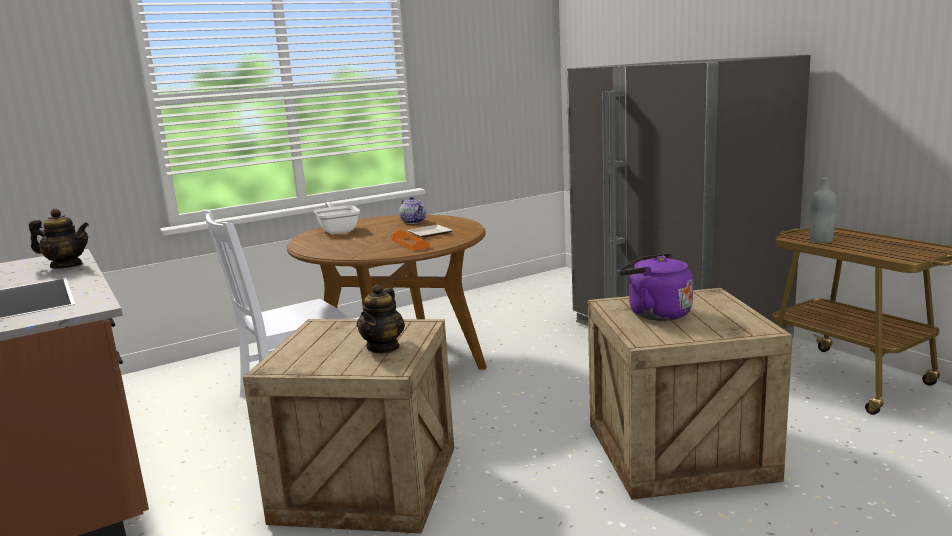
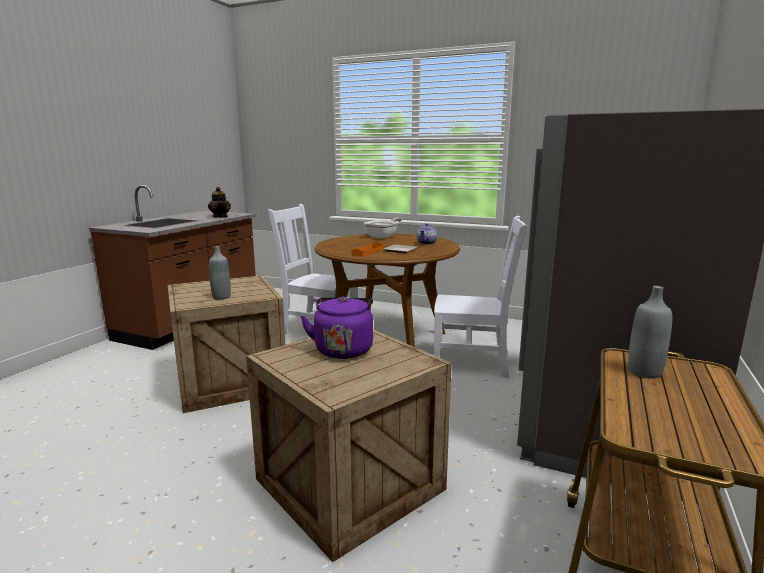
camera: 55 degrees right, 0 degrees up
(383, 347) = (221, 297): teapot -> grey bottle
(514, 340) = (473, 363): none -> white chair

